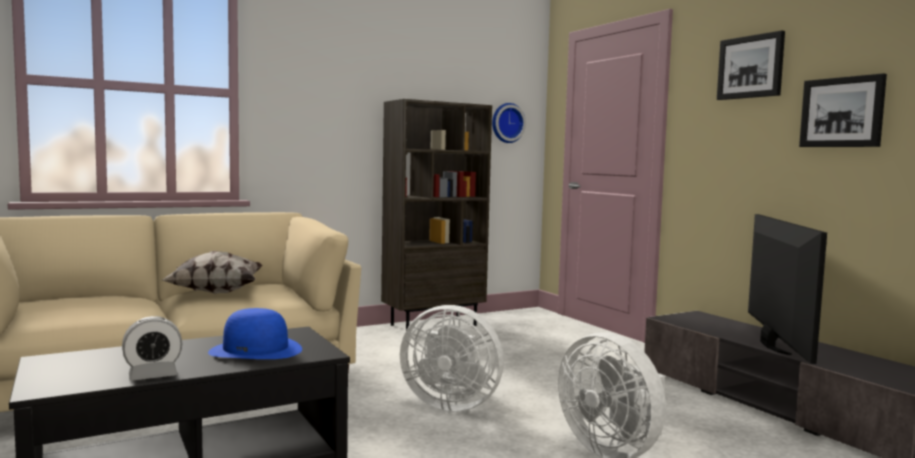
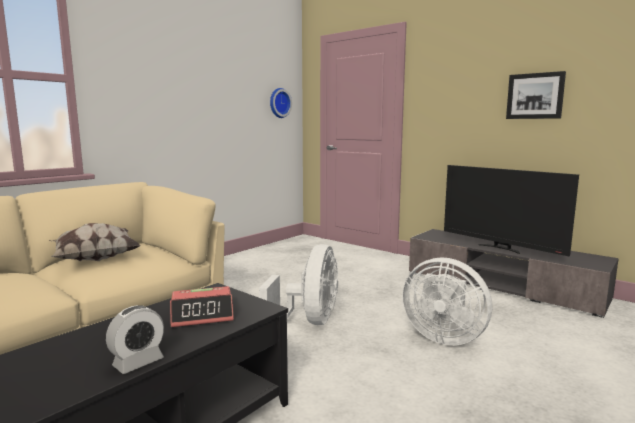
camera: 20 degrees left, 5 degrees up
(256, 350) = (203, 315): blue hat -> alarm clock
(433, 325) = (243, 257): brown bookcase -> none
(450, 404) = (309, 321): white fan -> white fan turned 75 degrees counterclockwise
(750, 67) = (468, 65): picture -> none
(772, 345) = (501, 248): television -> television turned 150 degrees clockwise

